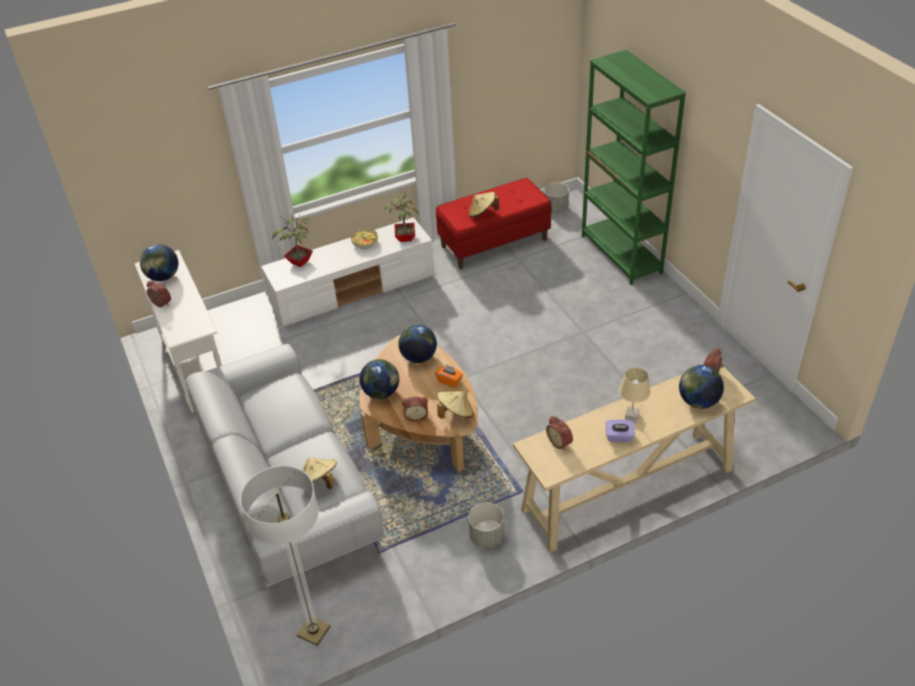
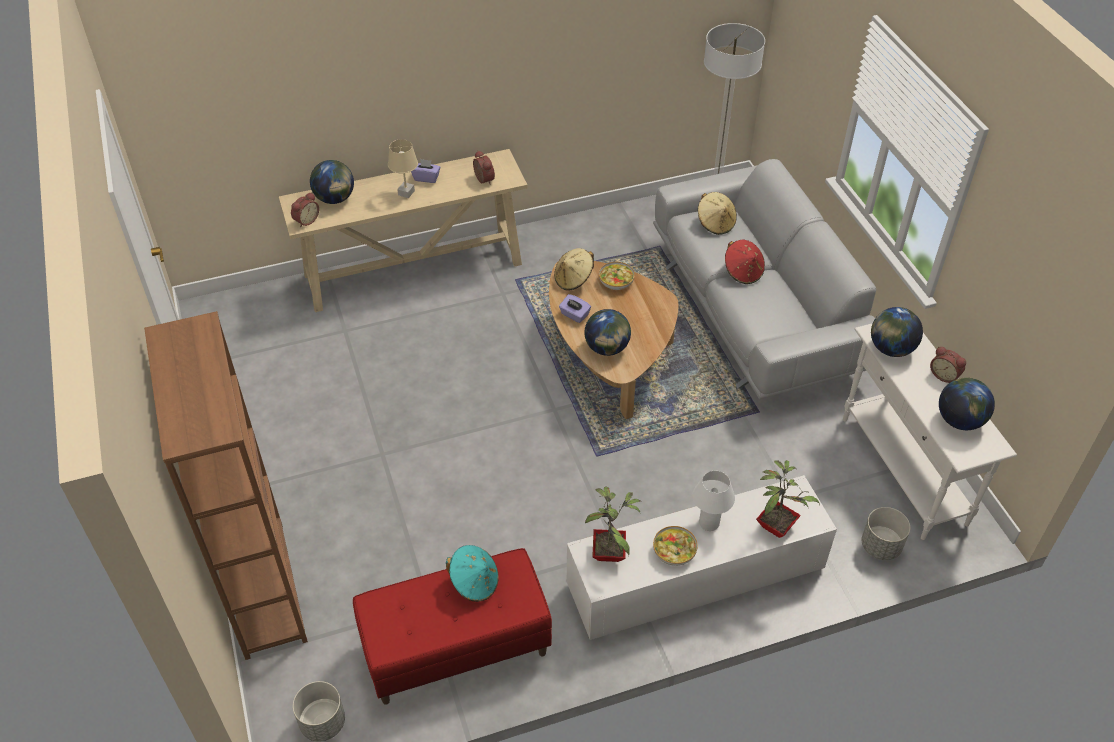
camera: 175 degrees left, 5 degrees up
(297, 431) = (743, 272): none -> red hat
(342, 259) = (709, 523): none -> white table lamp
(381, 392) = (653, 311): globe -> globe (891, 349)
(416, 416) = (616, 282): alarm clock -> bowl
(449, 381) = (574, 315): orange tissue box -> purple tissue box
(482, 213) = (474, 582): beige hat -> turquoise hat
(486, 537) = (559, 247): grey planter -> grey planter (881, 546)
(621, 254) = (264, 588): green bookcase -> brown bookcase

